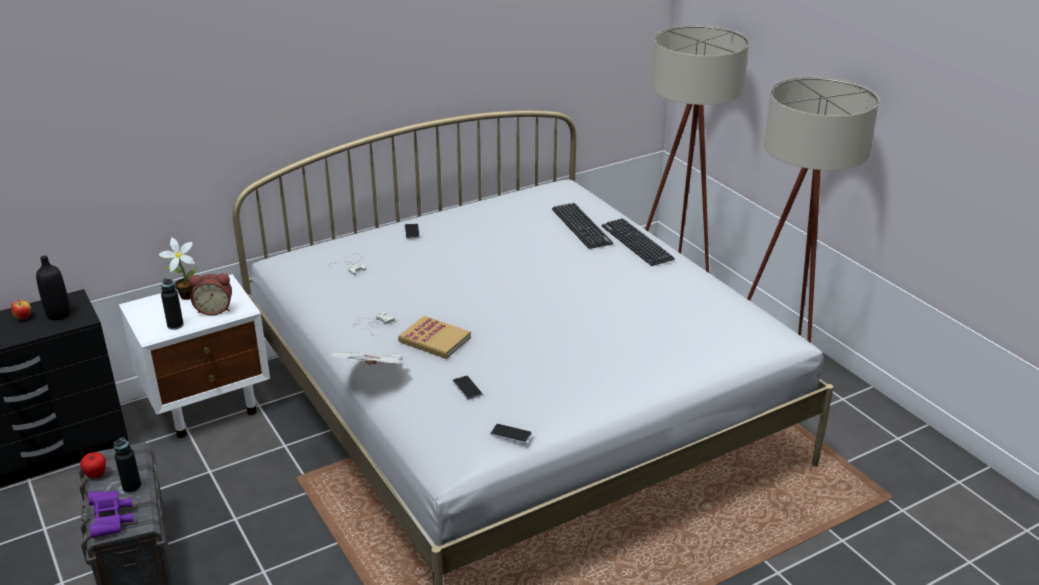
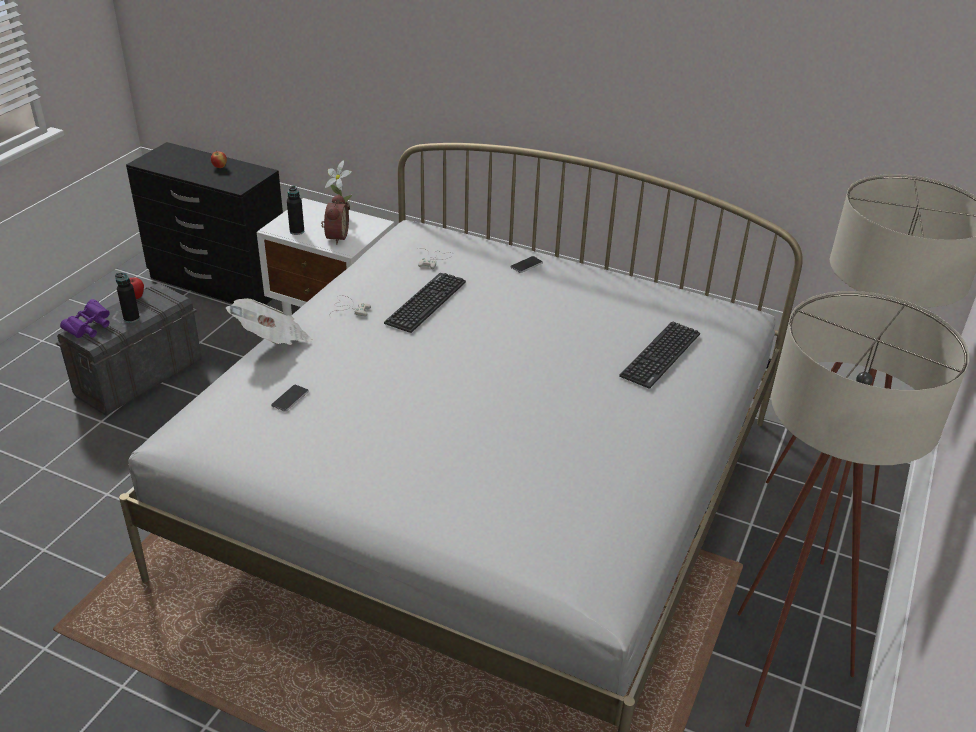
camera: 55 degrees right, 5 degrees up
(58, 314) = (235, 176): black bottle -> none
(214, 309) = (335, 237): alarm clock -> alarm clock turned 135 degrees counterclockwise
(434, 340) = (353, 349): book -> none
(511, 434) = (236, 453): phone -> none
(637, 243) = (674, 404): keyboard -> keyboard (426, 303)

